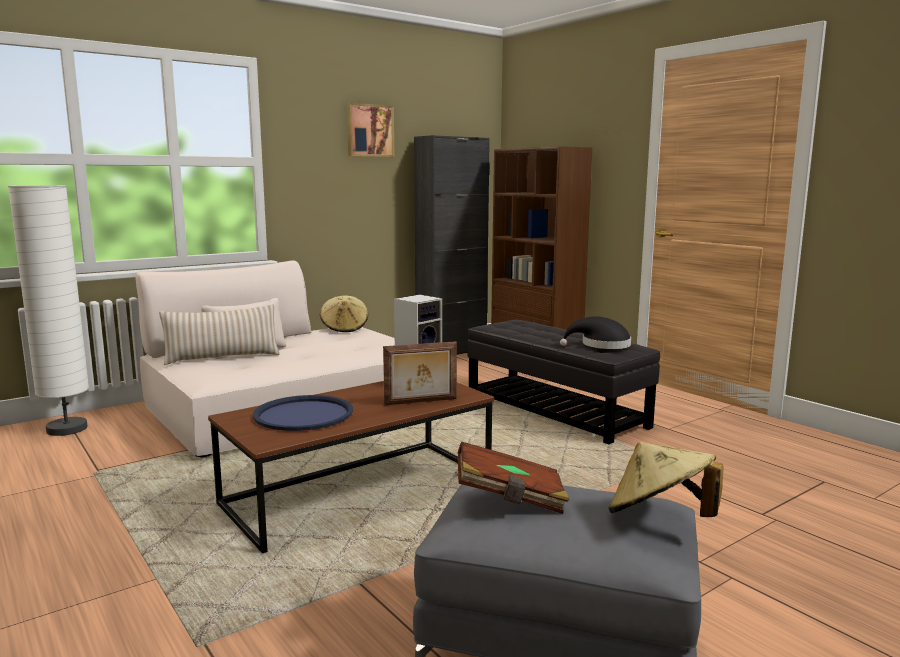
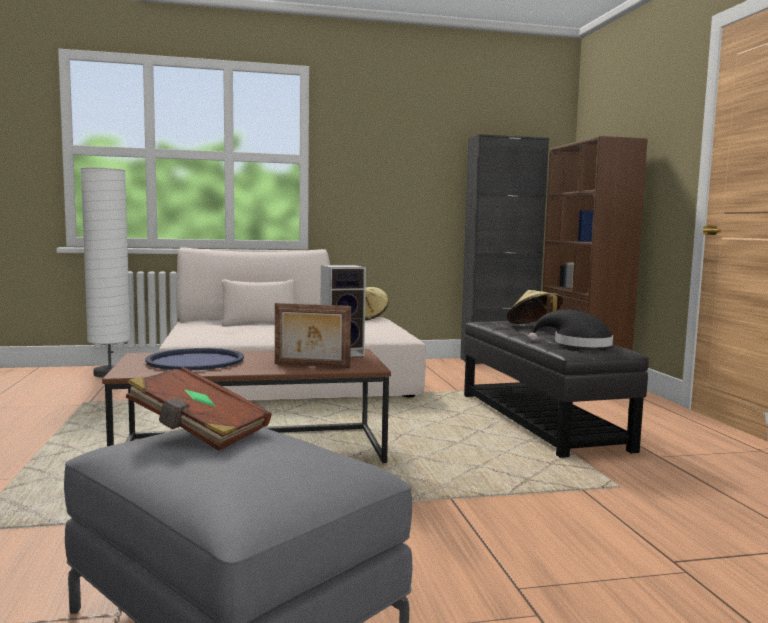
camera: 25 degrees right, 5 degrees down
(222, 357) = (226, 325): beige pillow -> none
(369, 130) = (420, 132): picture -> none
(659, 518) = (310, 474): beige hat -> beige hat (534, 327)

